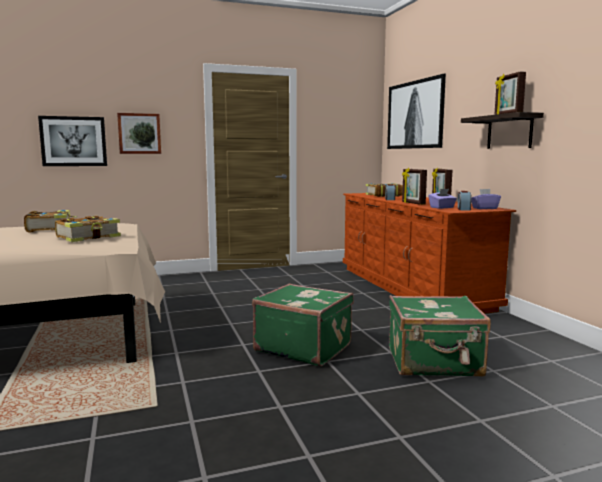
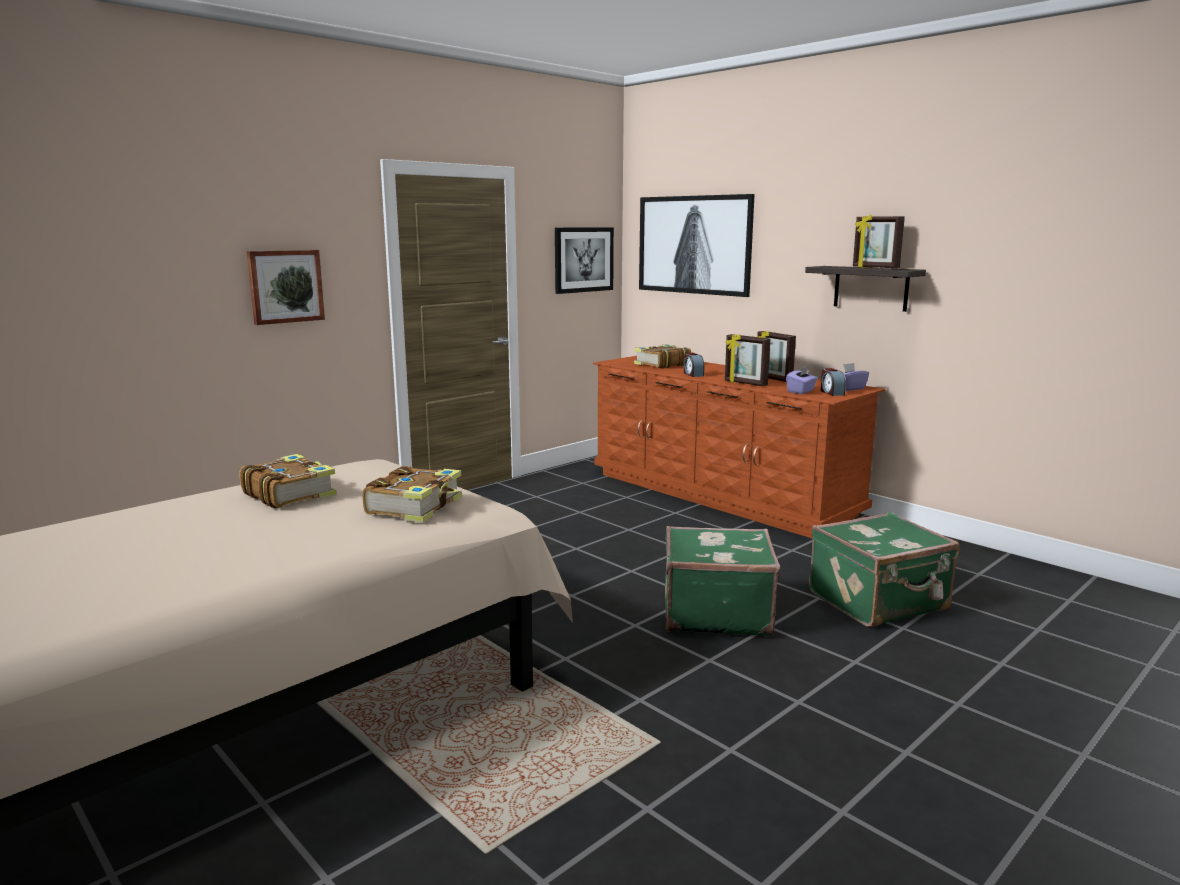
camera: 25 degrees left, 5 degrees up
(73, 141) = (172, 308): picture -> picture (583, 259)

